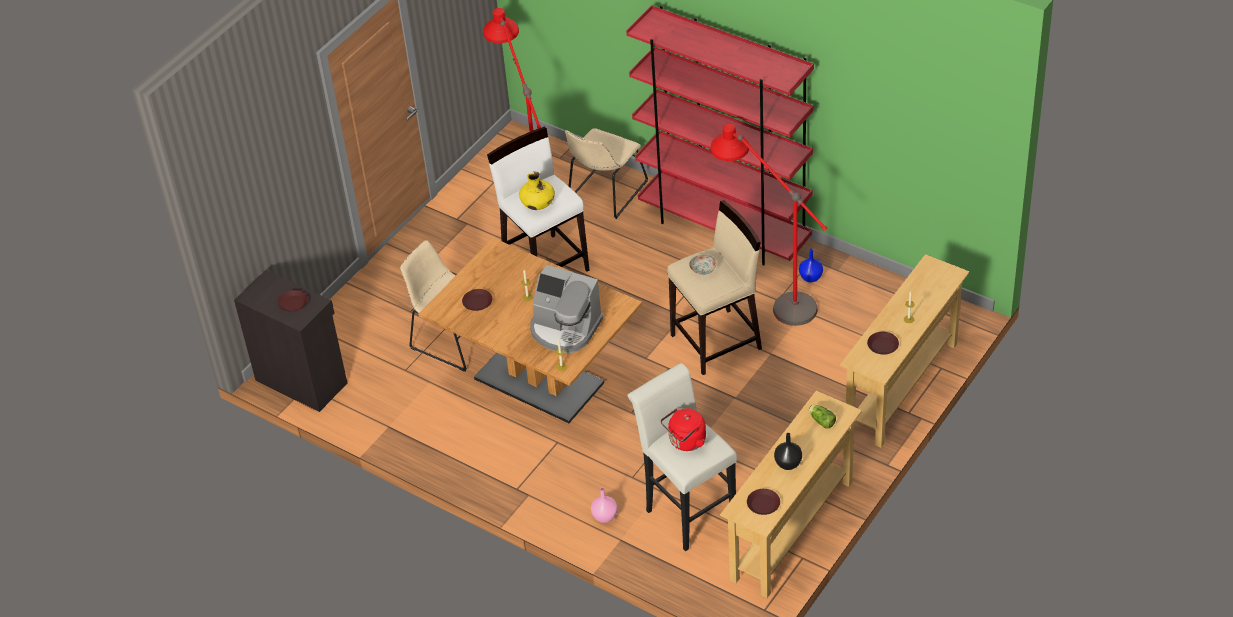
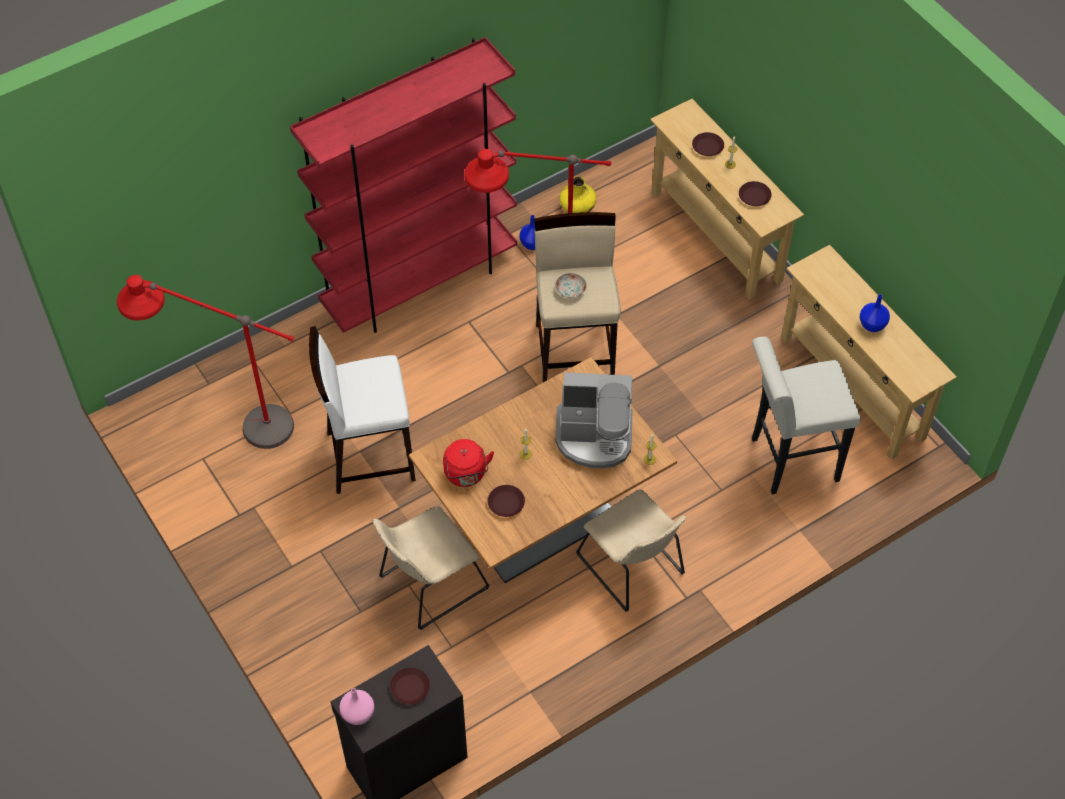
camera: 70 degrees left, 10 degrees up
(538, 205) = (380, 395): yellow vase -> yellow vase (577, 208)
(565, 329) = (594, 437): coffee machine -> coffee machine turned 45 degrees clockwise
(605, 193) = (295, 363): beige chair -> beige chair (633, 568)
(605, 516) = (763, 532): pink vase -> pink vase (358, 713)
(685, 442) = (810, 392): red kettle -> red kettle (466, 475)
(763, 504) = (915, 364): brown plate -> brown plate (708, 147)
(788, 464) = (873, 325): black vase -> blue vase
(821, 420) = (828, 279): lettuce -> none

